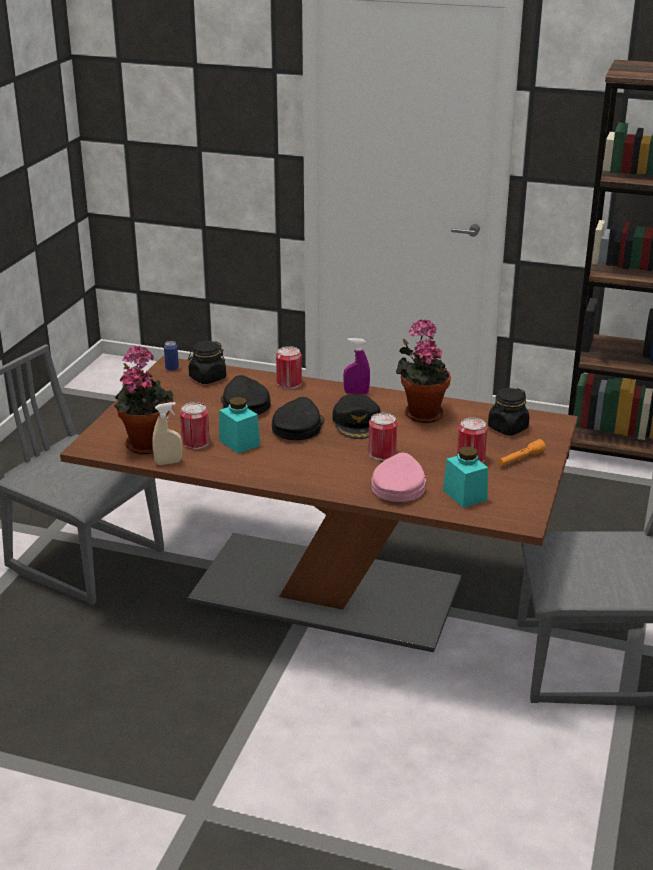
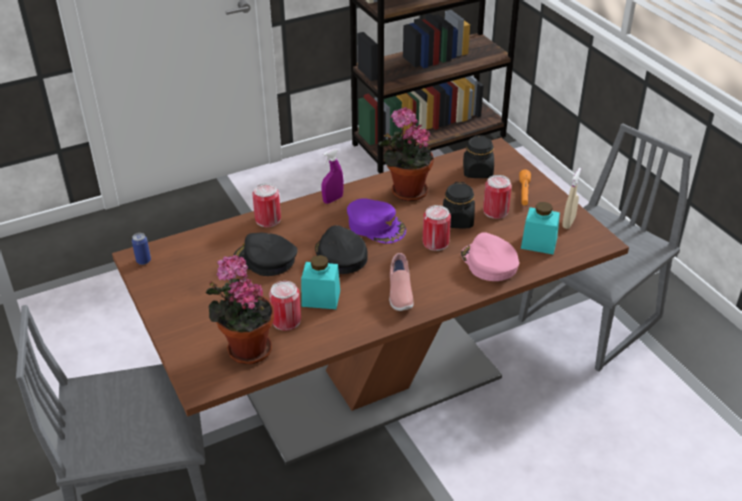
camera: 45 degrees left, 10 degrees up
(168, 462) = (296, 354): beige spray bottle -> beige spray bottle (568, 223)
(207, 378) = (192, 252): black jar -> black jar (457, 220)
(296, 468) = (399, 294): none -> pink shoe
(357, 422) = (376, 226): black cap -> purple cap

